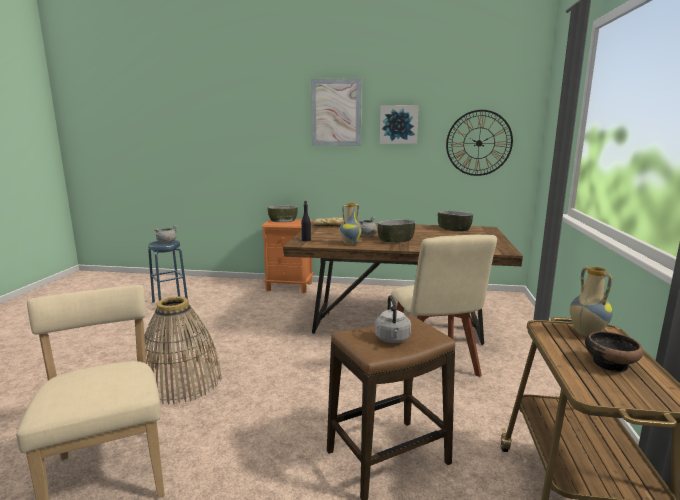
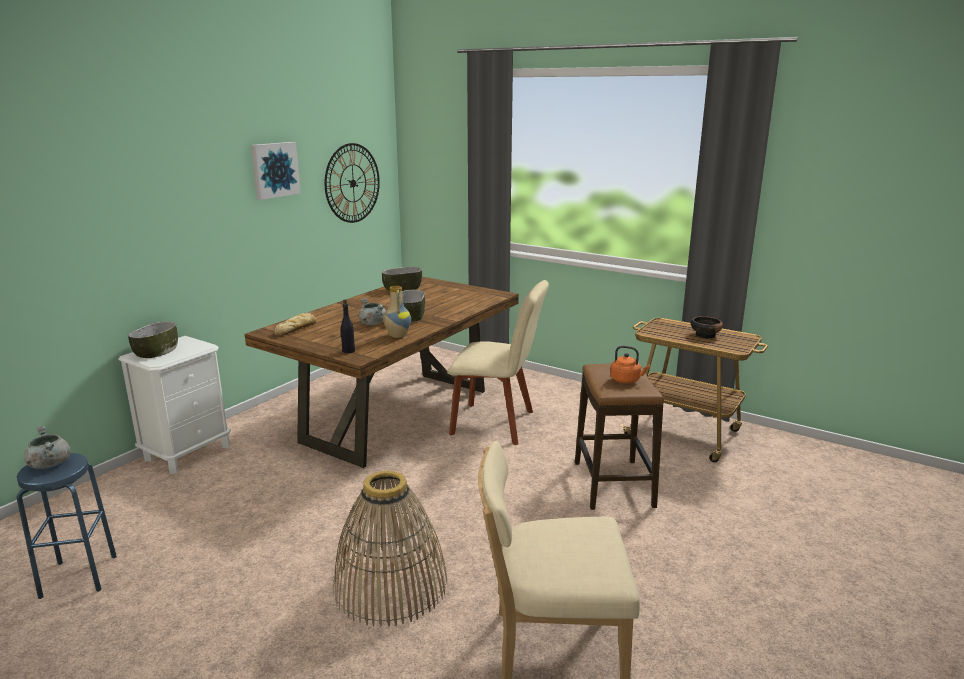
camera: 65 degrees left, 5 degrees up
(289, 286) = (188, 452): orange nightstand -> white nightstand
(336, 112) = (194, 160): picture -> none
(392, 339) = (626, 380): grey kettle -> orange kettle
(586, 333) = (663, 327): vase -> none

